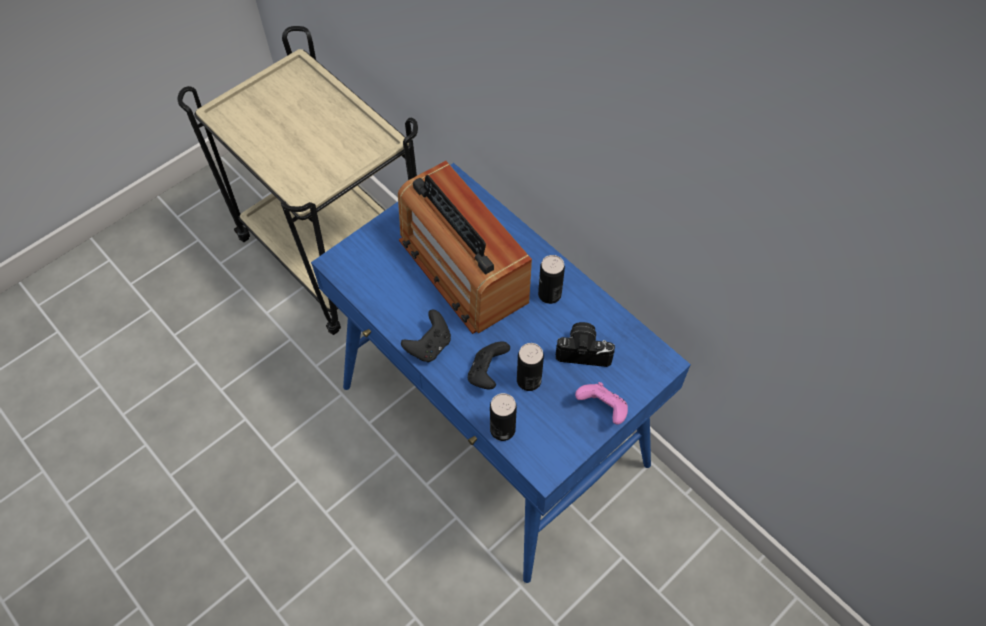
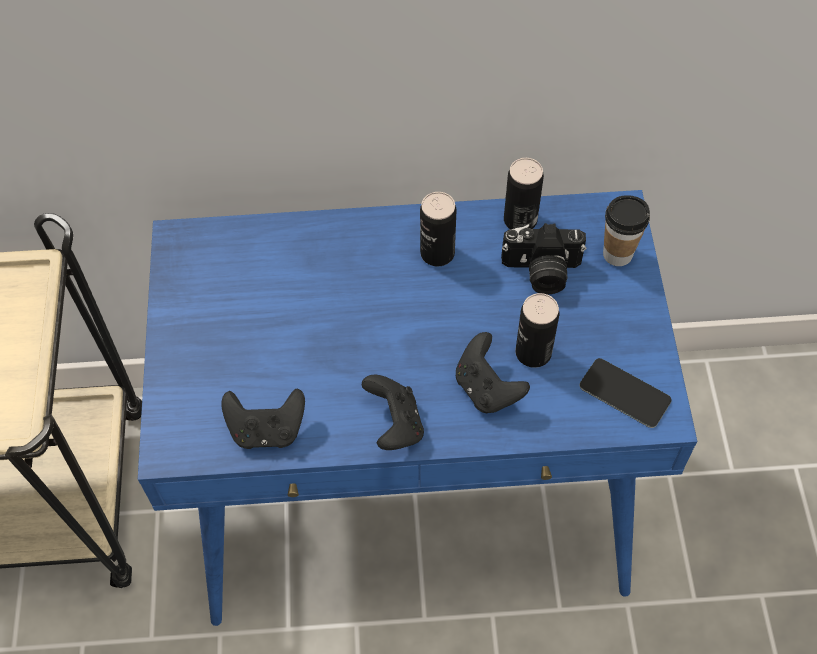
camera: 50 degrees left, 0 degrees up
(379, 294) = (267, 430): none -> black game controller
(462, 269) = (318, 316): radio -> none
(502, 429) = (575, 424): can -> can (520, 220)
(543, 441) = (624, 393): none -> phone
(584, 351) = (541, 272): camera -> camera turned 135 degrees counterclockwise
(602, 409) = (630, 307): pink game controller -> none
(632, 380) = (617, 254): none -> cup

